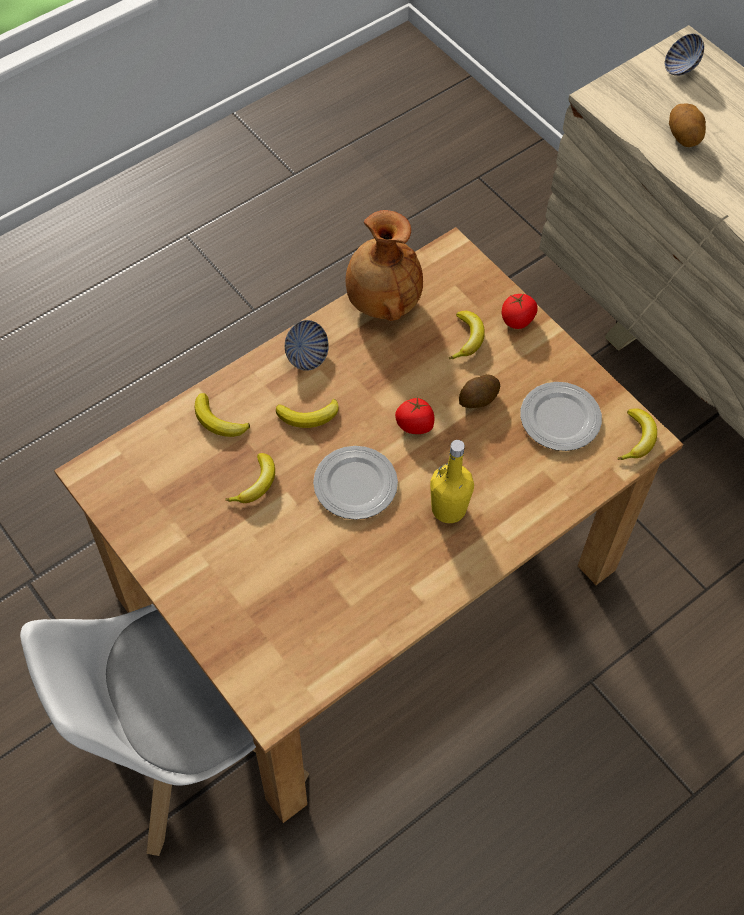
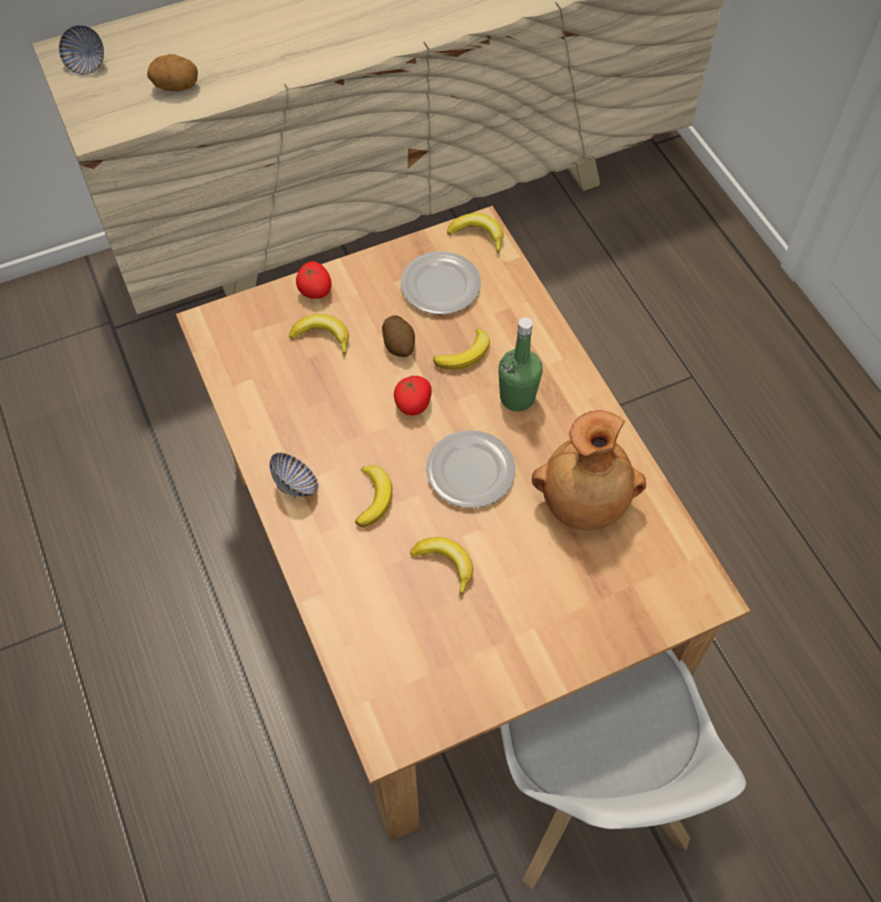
camera: 75 degrees left, 0 degrees up
(218, 420) = (353, 588): banana -> banana (465, 354)
(382, 301) = (248, 400): brown vase -> brown vase (584, 504)
(448, 509) = (517, 397): yellow bottle -> green bottle

